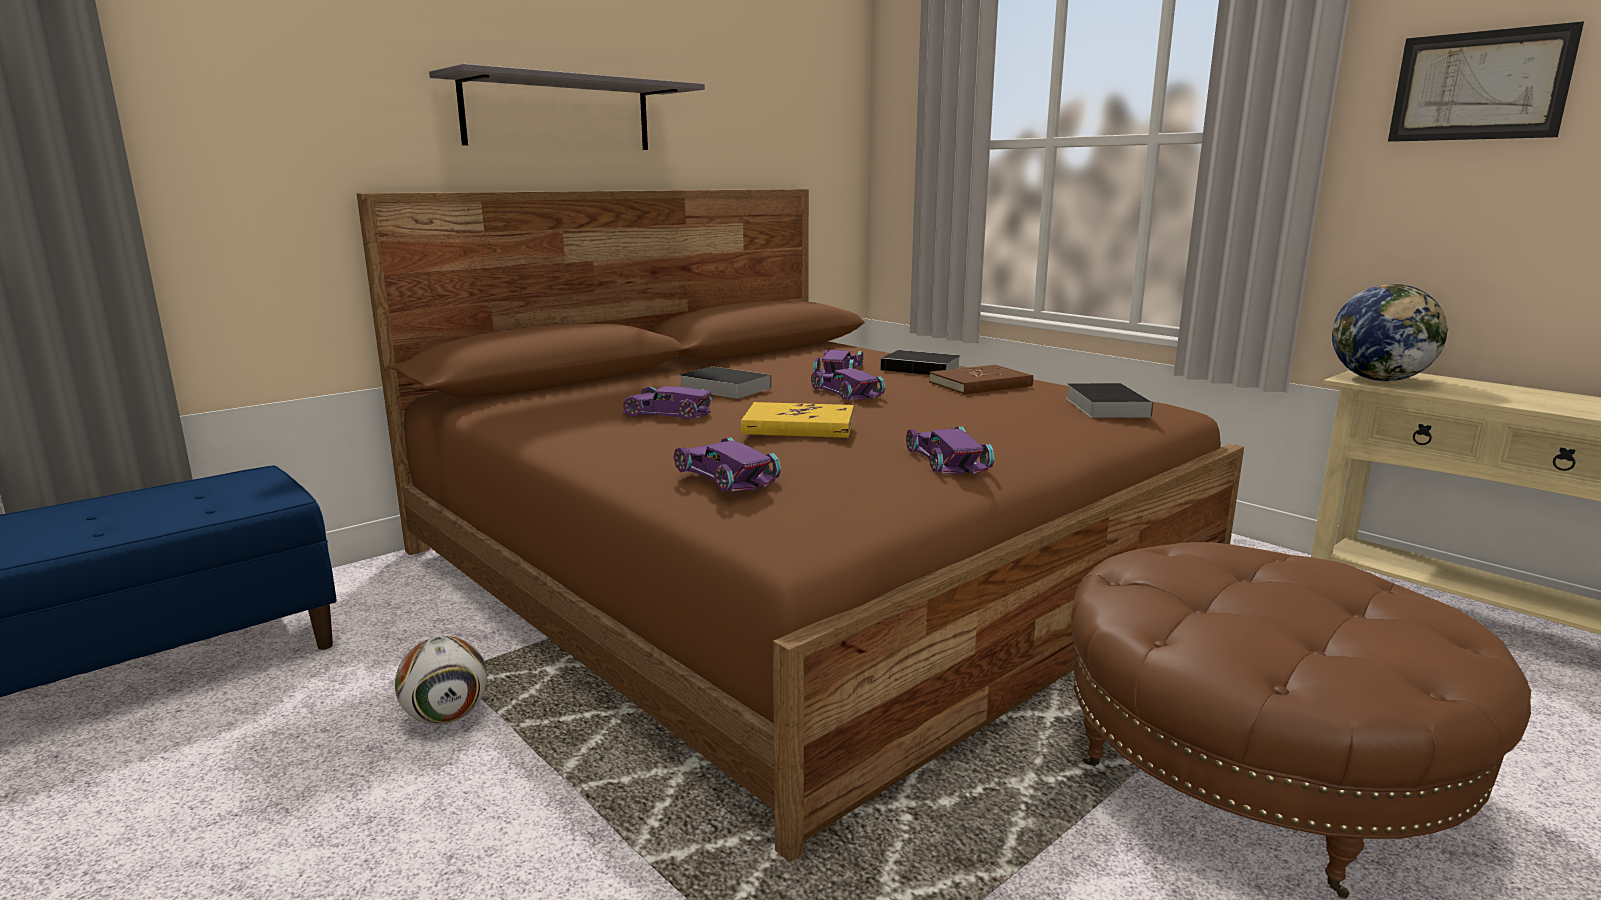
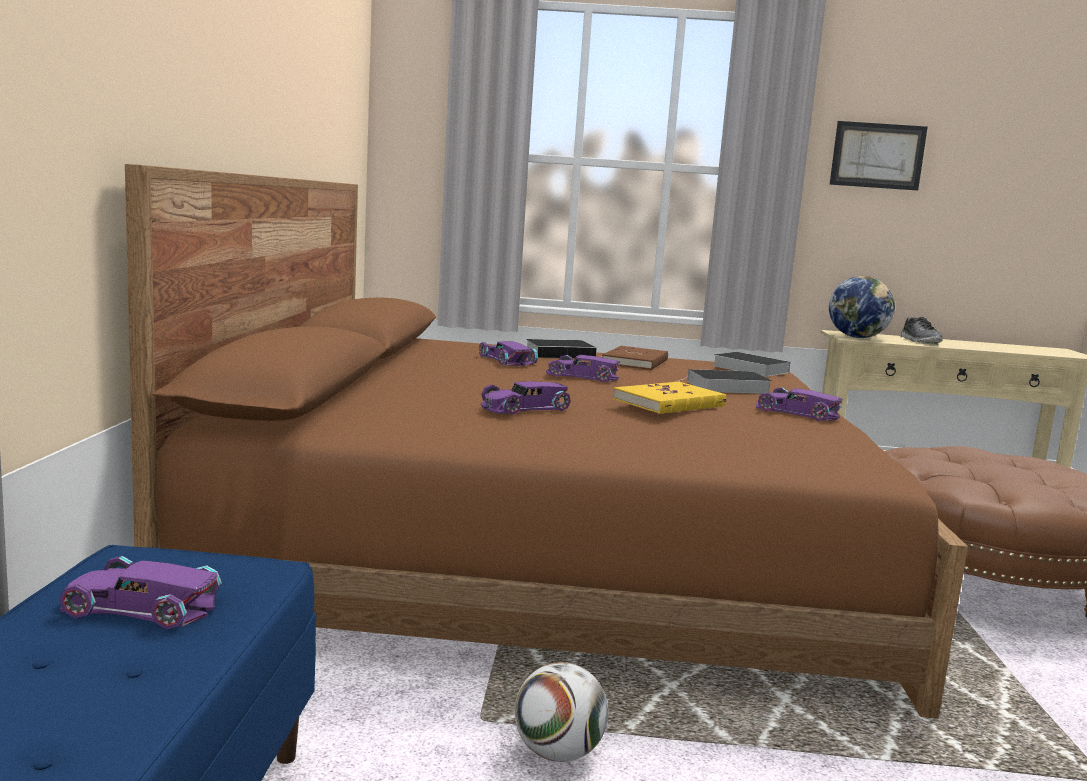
camera: 45 degrees left, 5 degrees down
(558, 114) = (238, 85): grey shelf -> none
(722, 388) = (488, 383): book -> book (726, 387)
(726, 474) = (751, 441): purple toy car -> purple toy car (142, 605)
(1500, 395) = (920, 341): none -> shoe

